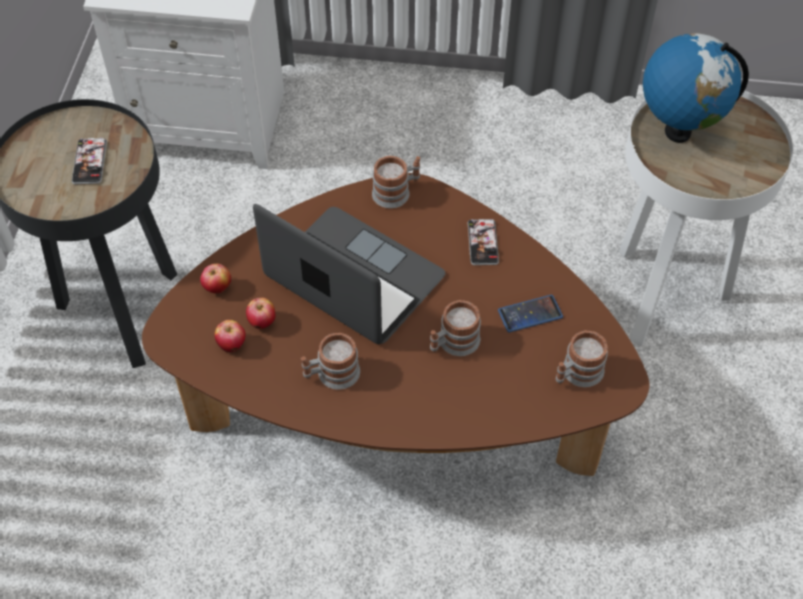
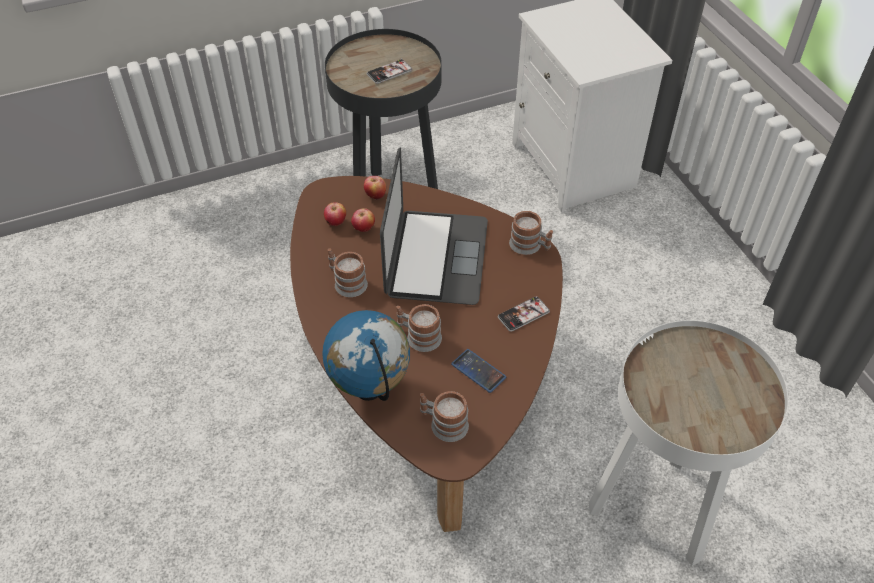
camera: 60 degrees right, 5 degrees down
(678, 131) = (696, 360): globe -> globe (370, 390)

